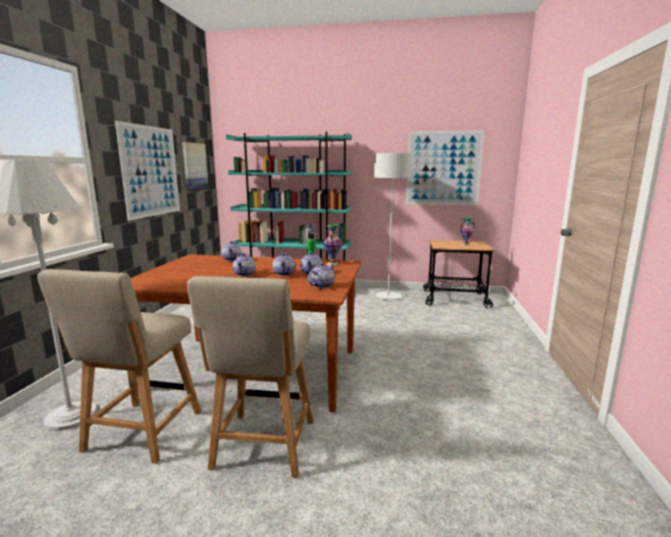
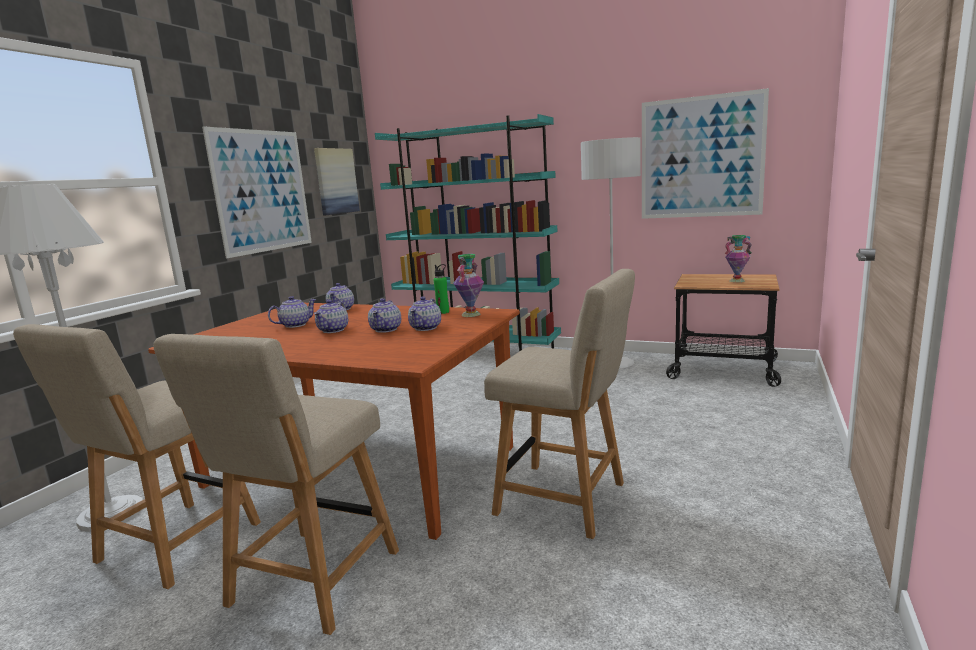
camera: 15 degrees right, 0 degrees up
(321, 286) = (418, 348): teapot -> teapot (295, 325)
(403, 381) = (567, 500): none -> beige chair

